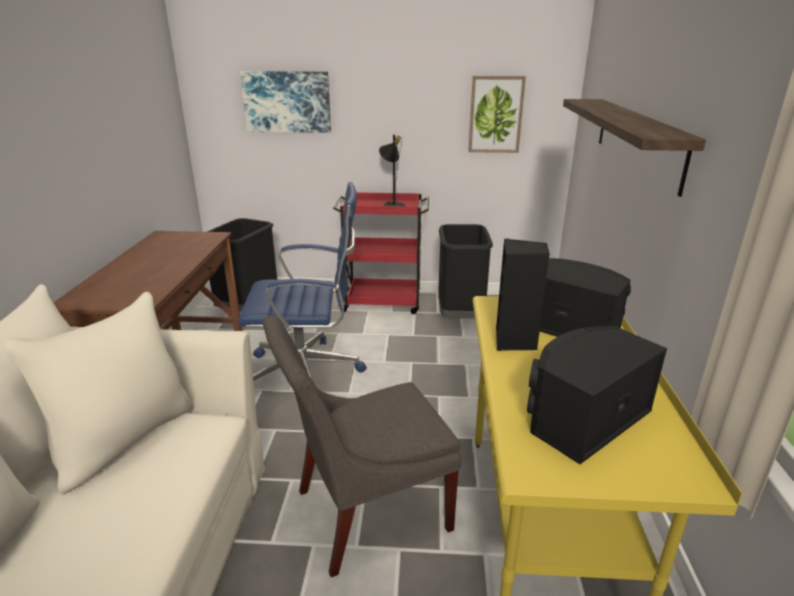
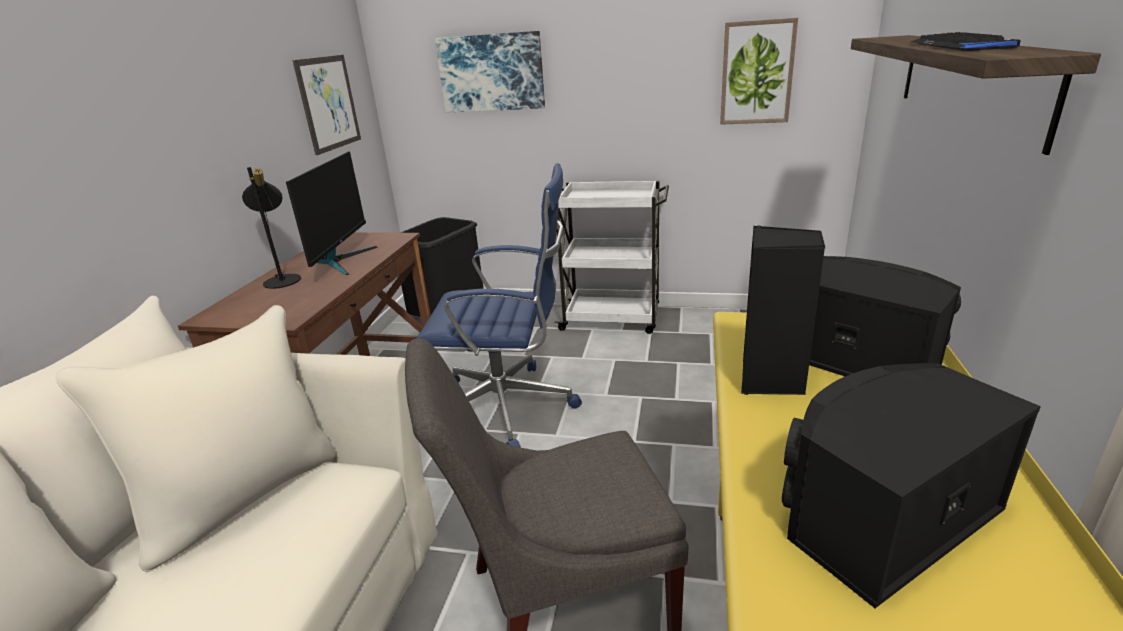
camera: 10 degrees right, 0 degrees up
(151, 122) = (328, 103): none -> picture
(170, 255) = (341, 260): none -> monitor
(383, 302) = (612, 318): red cart -> white cart
(392, 204) = (621, 195): black table lamp -> black table lamp (283, 278)
(459, 316) = (708, 337): black trash can -> none
(630, 120) = (959, 46): none -> keyboard

